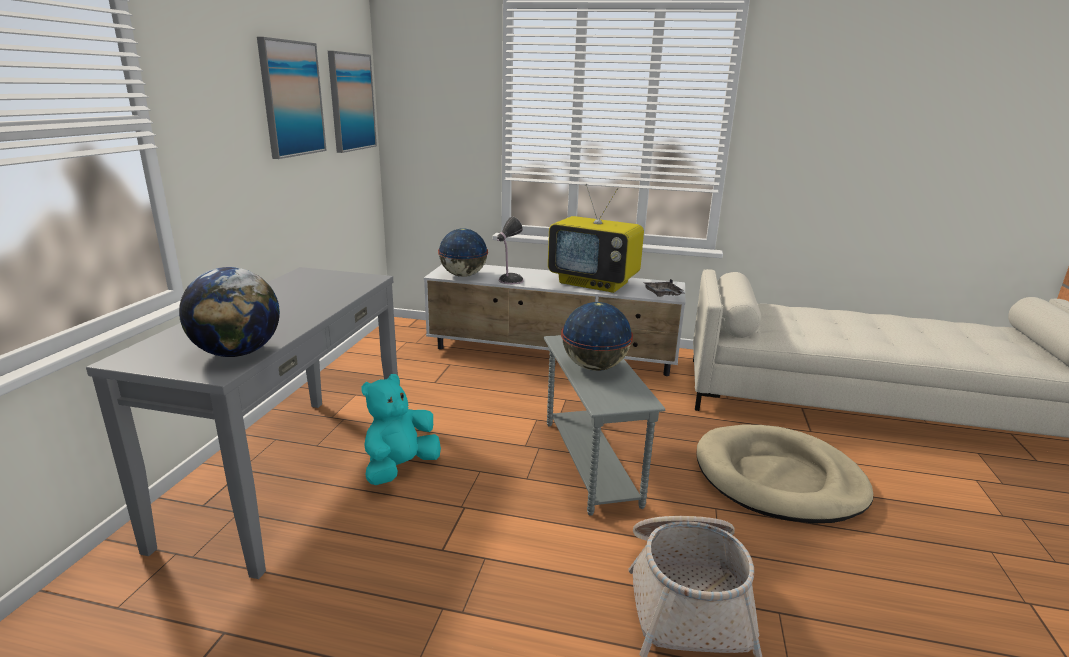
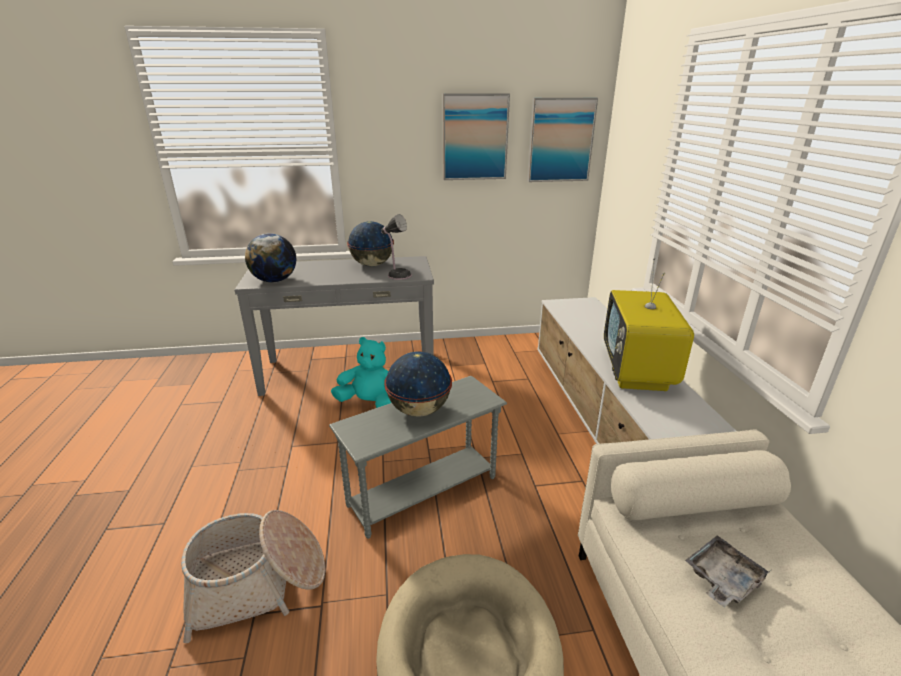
camera: 70 degrees right, 5 degrees up
(463, 275) = (566, 311): globe -> globe (372, 265)
(509, 280) = (581, 331): table lamp -> table lamp (398, 275)
(663, 294) = (660, 421): grey tray -> grey tray (722, 579)

